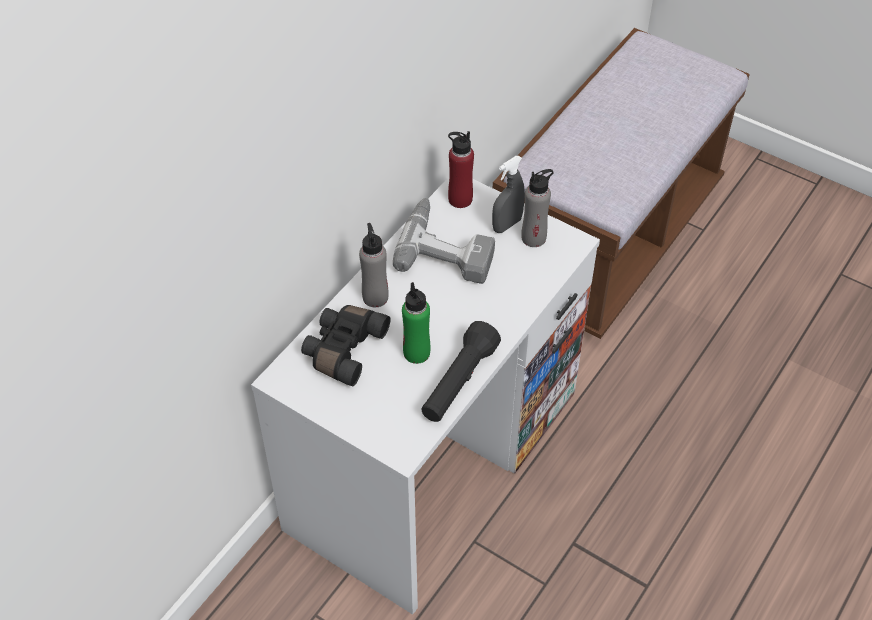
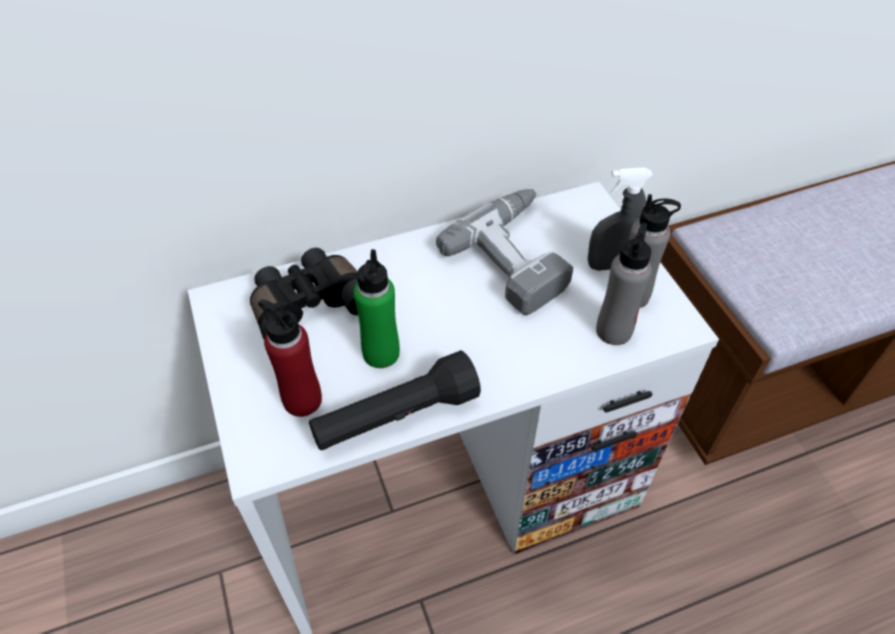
camera: 35 degrees right, 0 degrees up
(375, 297) = (394, 268): grey bottle -> grey bottle (614, 330)
(460, 199) = (578, 212): red bottle -> red bottle (302, 400)

